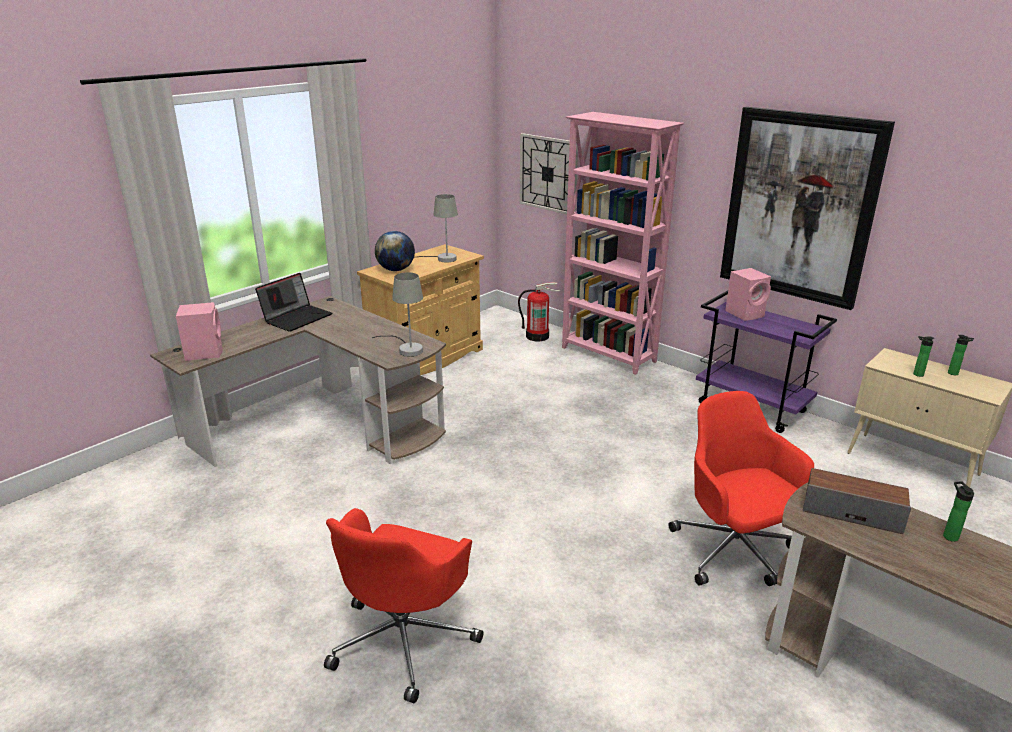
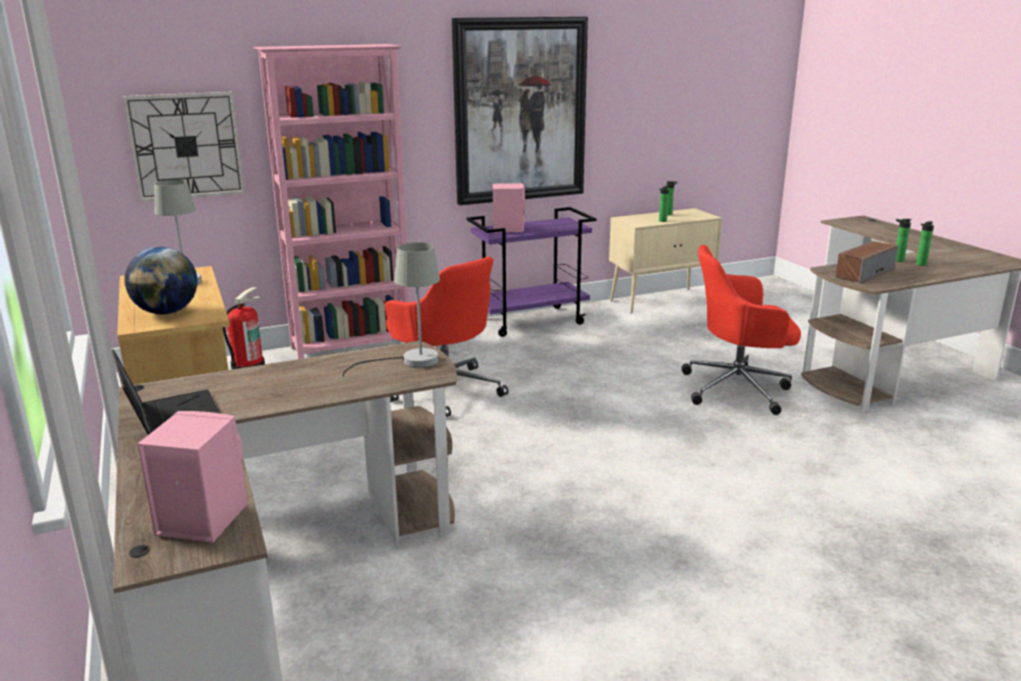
camera: 65 degrees left, 5 degrees down
(404, 639) = (815, 587): red office chair -> red office chair (445, 390)
(956, 555) = (920, 264): none -> bottle

